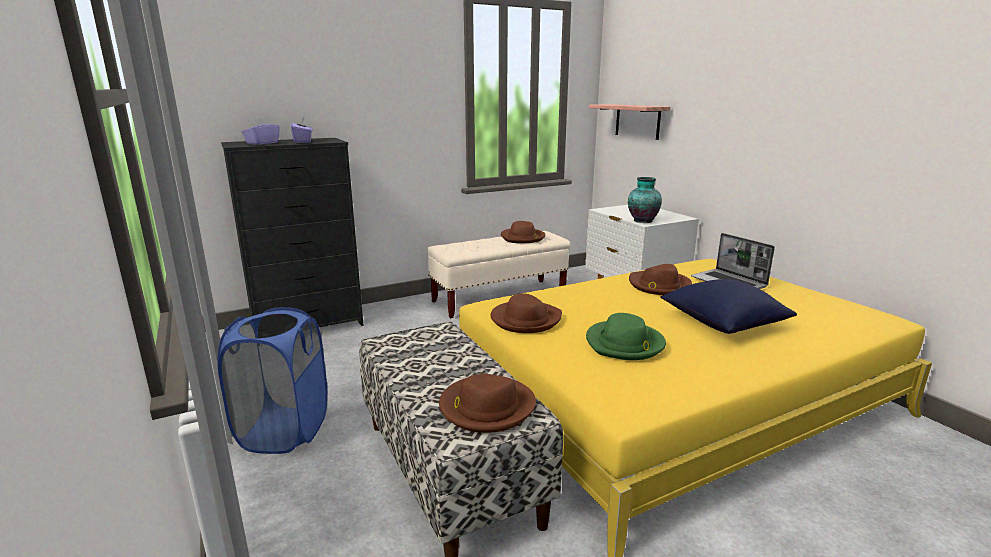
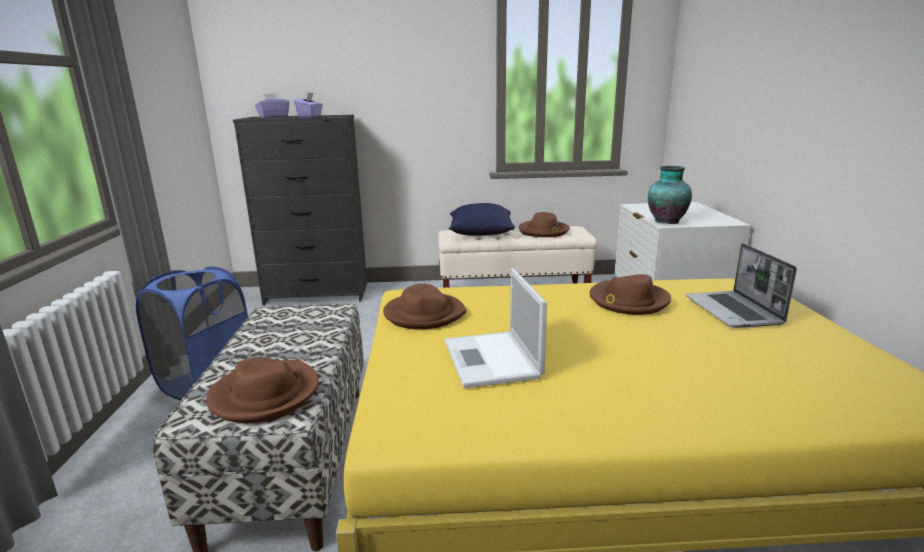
camera: 25 degrees right, 0 degrees up
(624, 344) = (492, 360): green hat -> laptop
(637, 121) = (703, 98): shelf -> none
(722, 323) = (654, 359): blue pillow -> blue pillow (480, 233)

